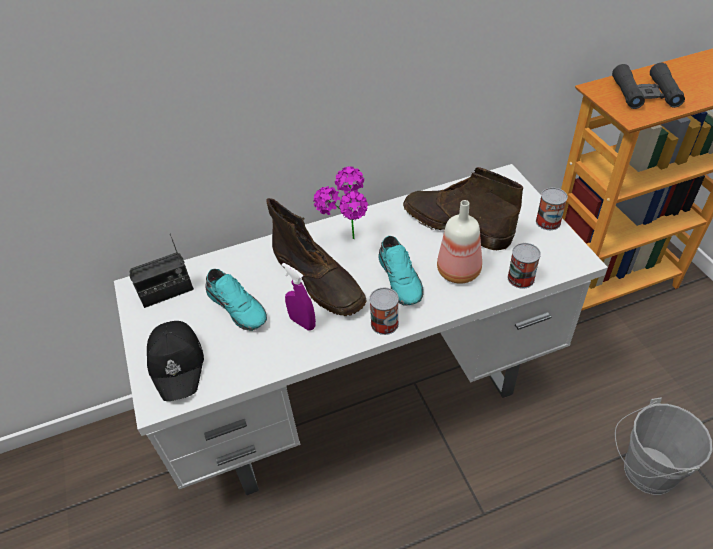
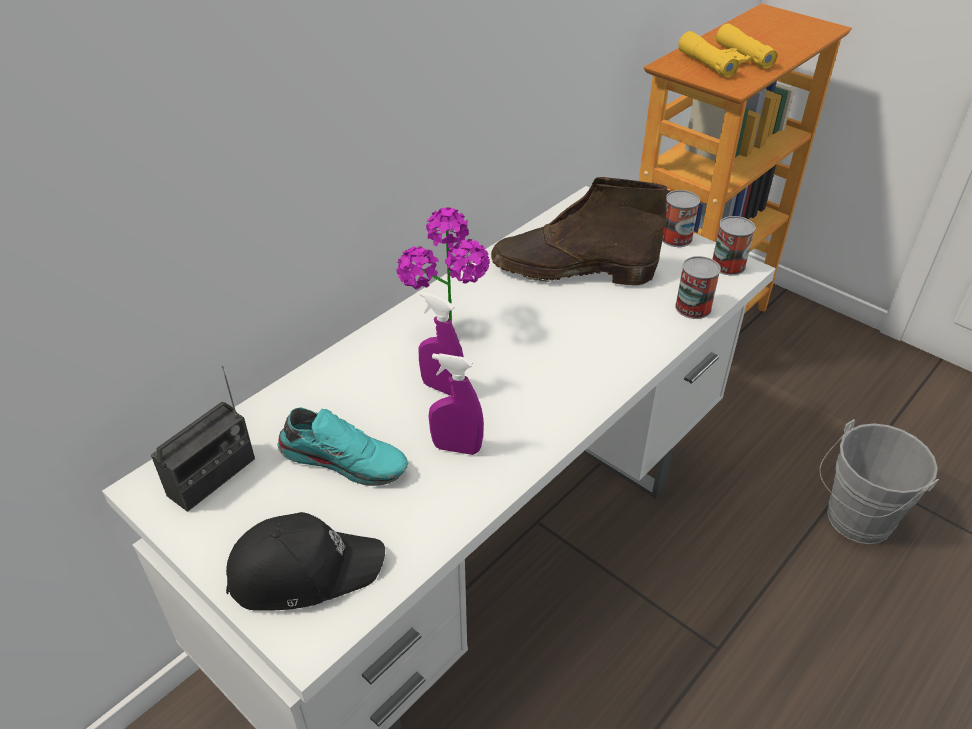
camera: 30 degrees left, 5 degrees down
(178, 364) = (304, 570): black cap -> black cap turned 60 degrees counterclockwise
(319, 281) = (442, 388): brown boot -> purple spray bottle
(384, 323) = (569, 411): can -> can (728, 265)
(401, 279) = (550, 352): turquoise shoe -> none
(459, 270) = (615, 320): bottle -> none
(645, 93) = (725, 61): black binoculars -> yellow binoculars

